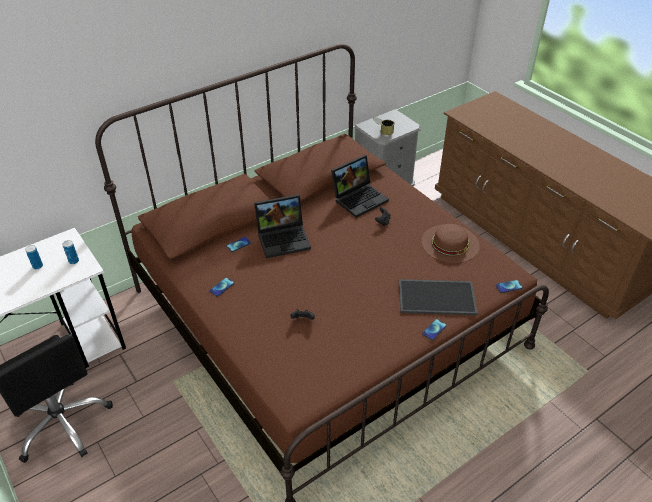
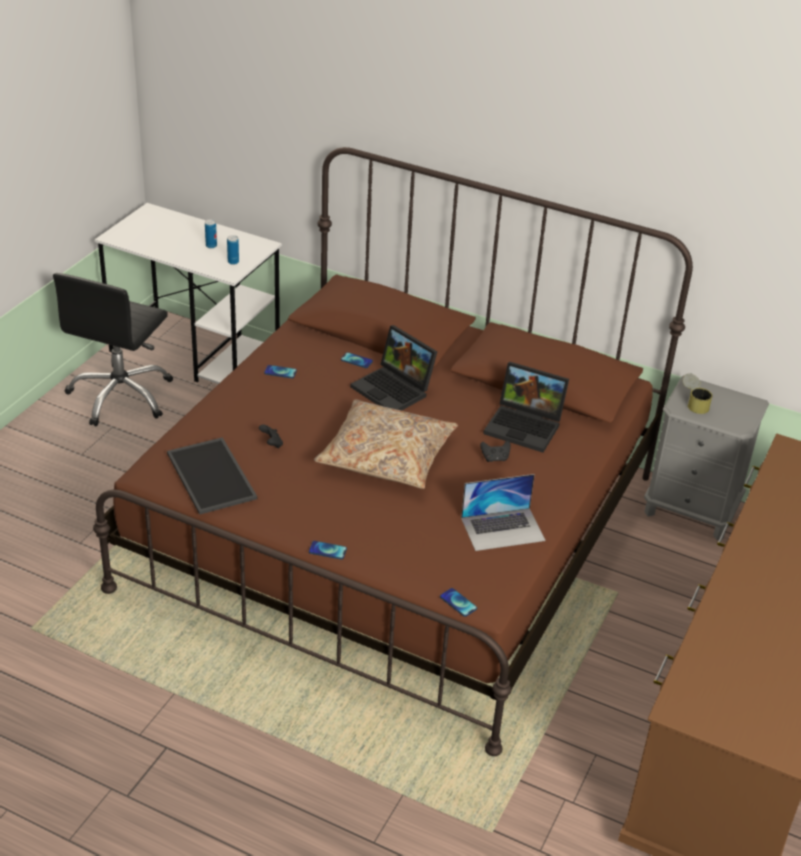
camera: 60 degrees right, 5 degrees down
(352, 267) = (386, 456): none -> beige pillow
(437, 296) = (388, 540): tray -> tray (213, 476)
(450, 243) = (503, 529): brown hat -> laptop

